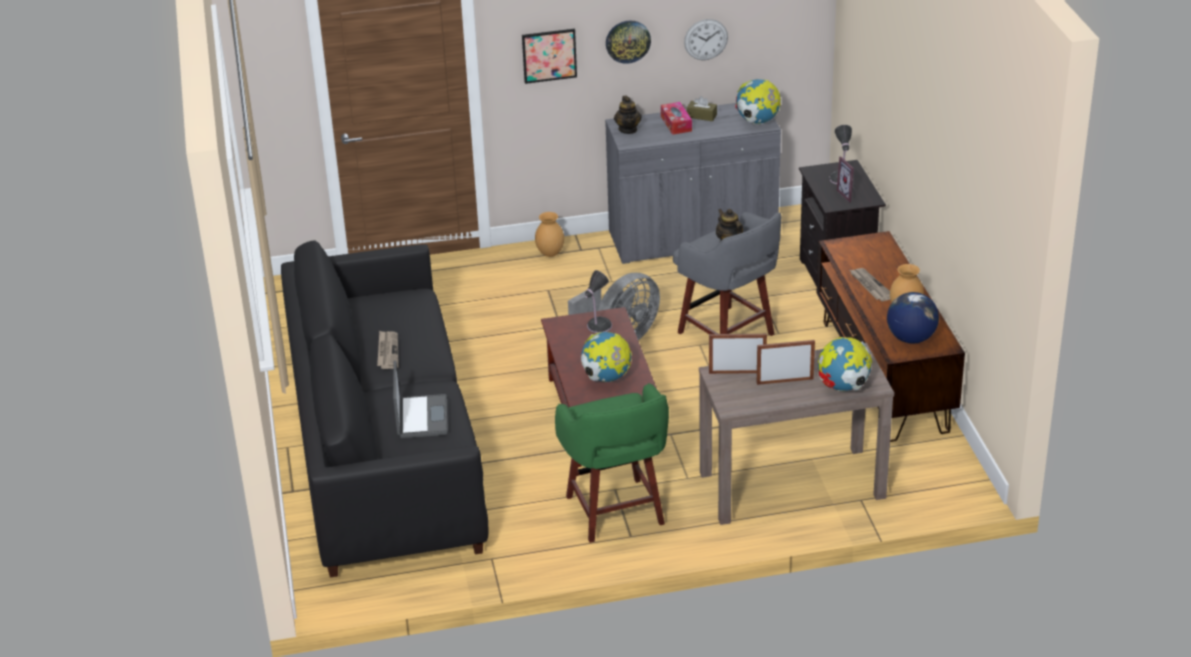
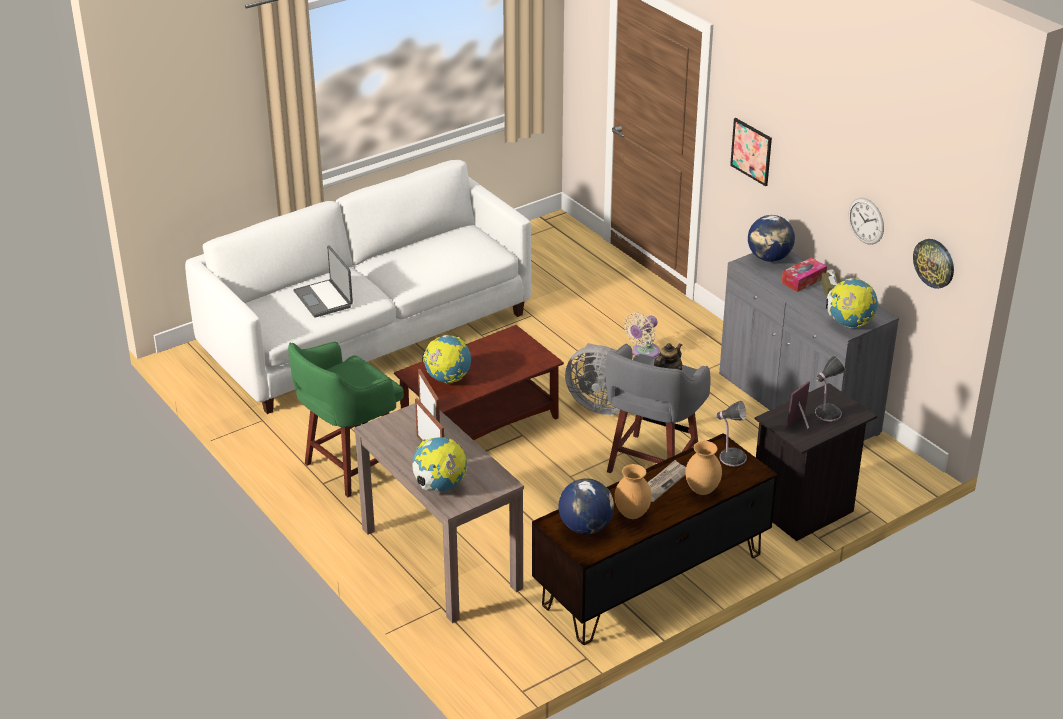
camera: 65 degrees right, 0 degrees up
(386, 454) = (368, 334): black sofa -> white sofa
(387, 351) = (404, 260): newspaper -> none
(420, 417) = (324, 299): laptop -> laptop turned 90 degrees clockwise
(550, 253) = (707, 333): brown vase -> brown vase (702, 490)
(554, 295) = (643, 352): none -> beige fan
(598, 326) = (522, 355): table lamp -> table lamp (731, 457)
(628, 41) = (807, 178): wall clock -> wall clock (934, 263)
(628, 129) = (769, 258): teapot -> globe

